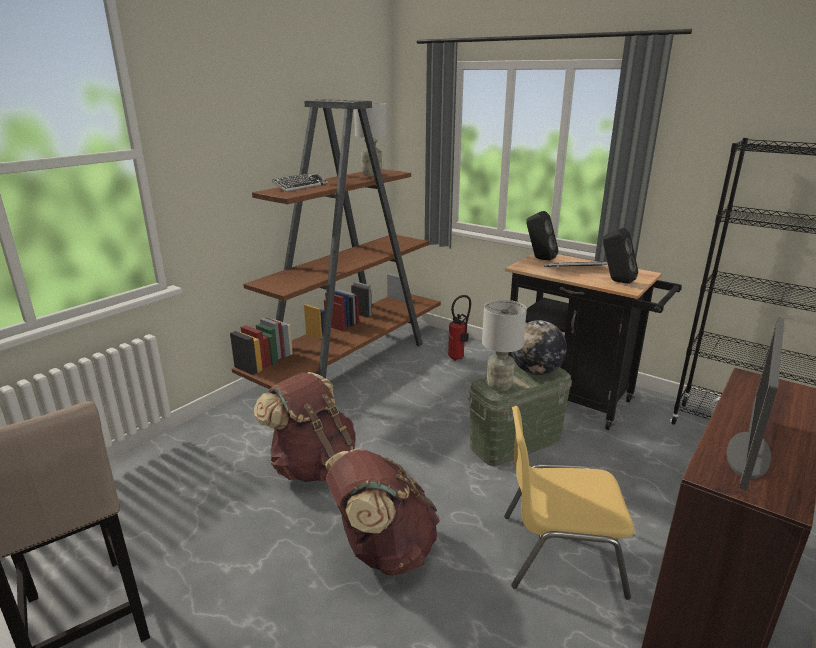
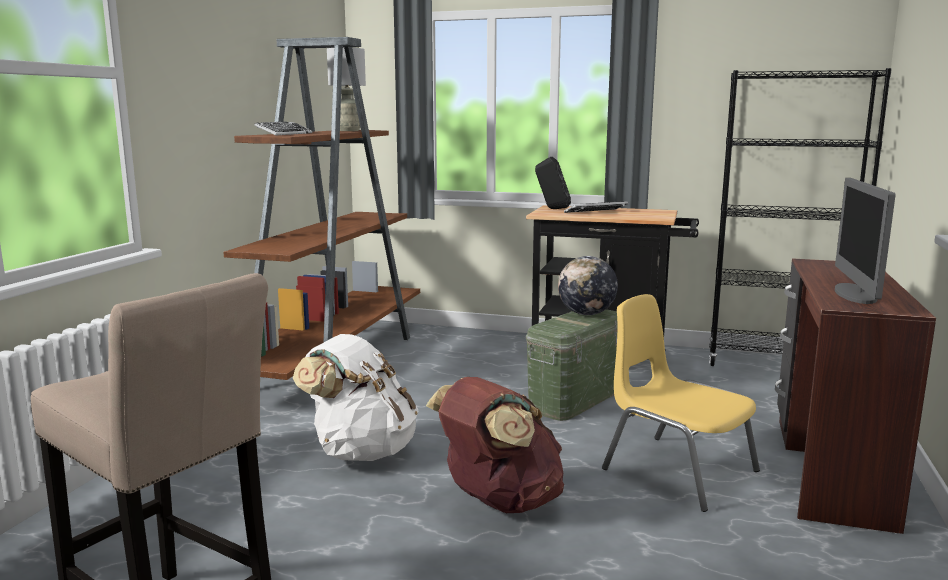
camera: 20 degrees left, 10 degrees down
(313, 465) = (361, 451): brown backpack -> white backpack
(458, 358) = (460, 344): fire extinguisher -> none
(499, 386) = (560, 327): grey table lamp -> none
(559, 552) = (677, 470): yellow chair -> yellow chair turned 60 degrees clockwise
(615, 281) = (643, 216): black speaker -> none

